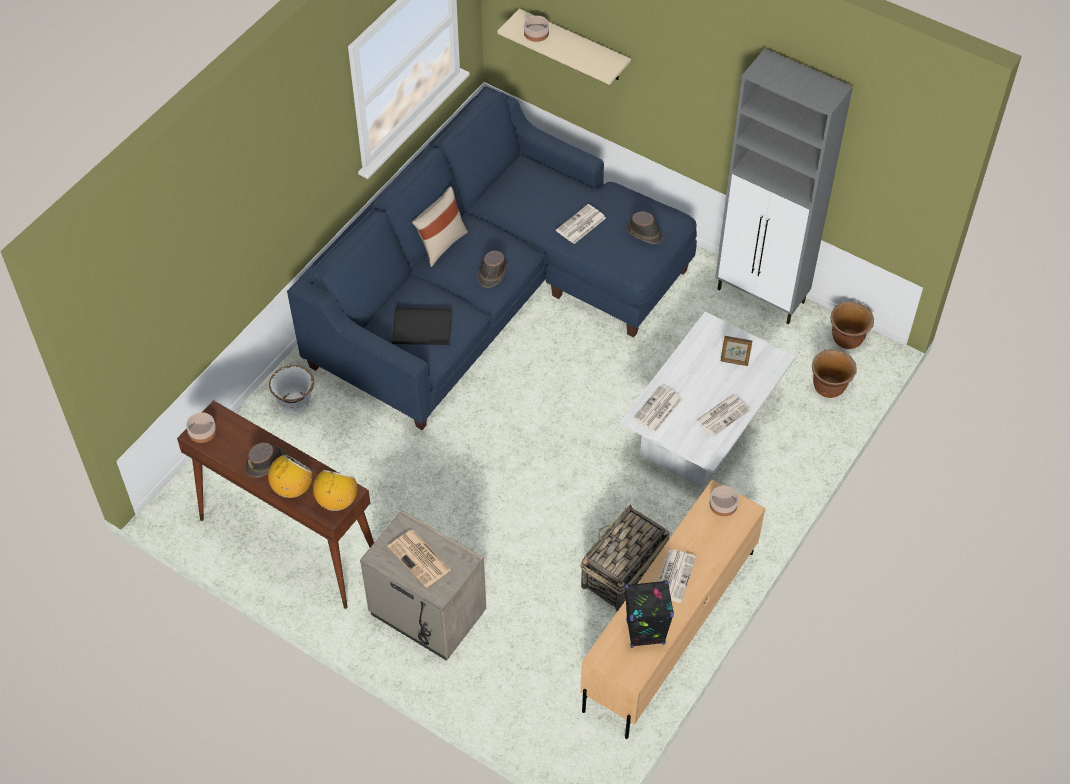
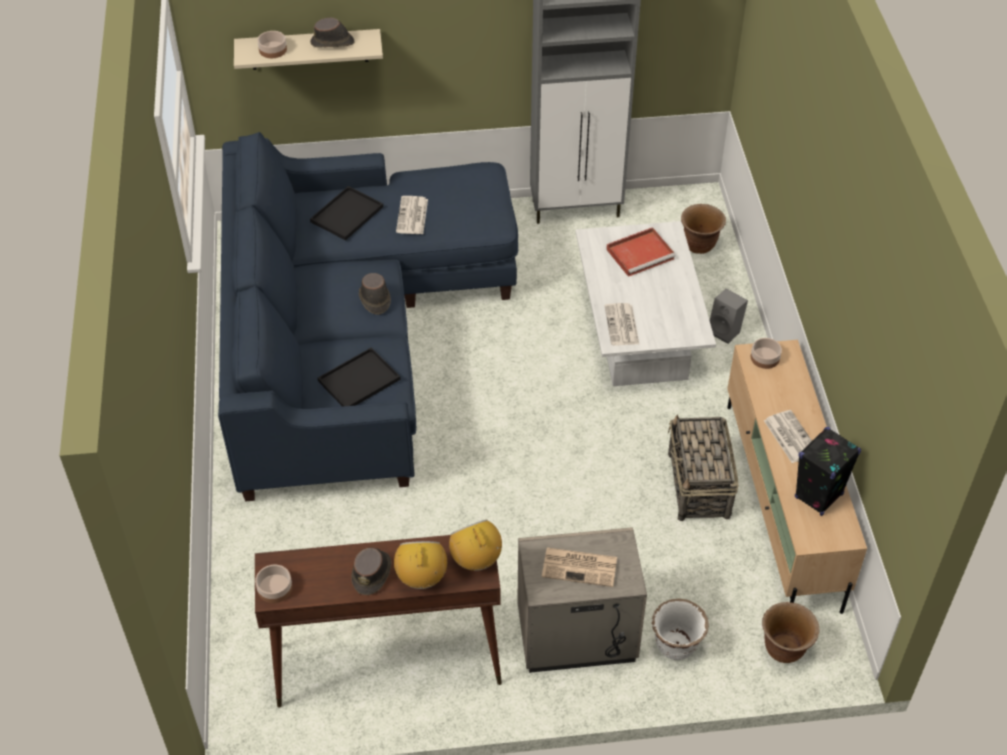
camera: 40 degrees left, 5 degrees down
(295, 404) = (265, 541): white planter -> white planter (676, 646)
(441, 244) = (301, 303): beige pillow -> none
(537, 194) = (347, 213): none -> black tray
(644, 233) = (473, 193): brown hat -> brown hat (333, 42)
(723, 414) = (676, 297): newspaper -> none
(734, 362) = (641, 253): picture frame -> red tray
(773, 470) = (726, 331): none -> grey speaker
(847, 340) = (674, 202): brown planter -> brown planter (784, 649)

